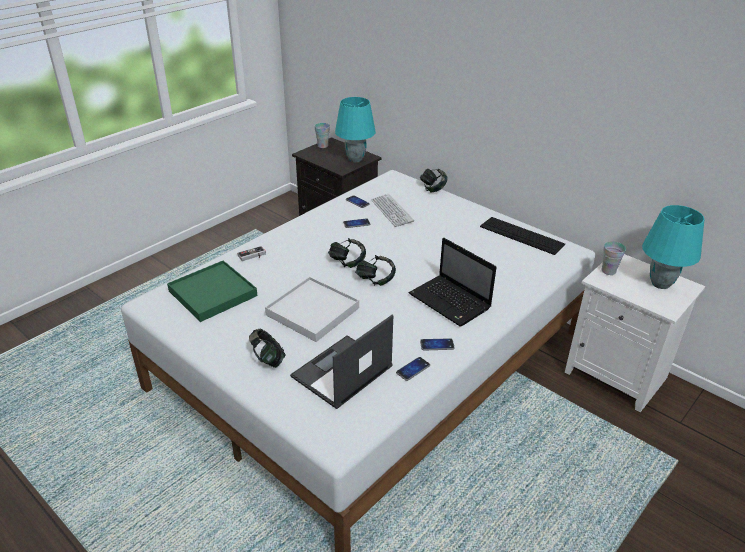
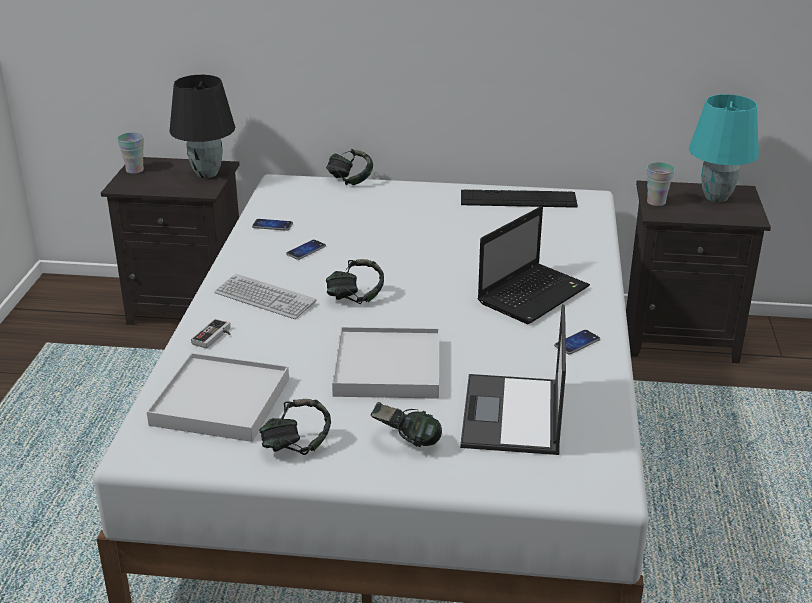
camera: 35 degrees left, 5 degrees down
(213, 293) = (221, 402): green tray -> white tray
(355, 159) = (206, 173): turquoise table lamp -> black table lamp
(375, 280) = (417, 304): headphones -> headphones (296, 446)
(391, 211) = (332, 221): keyboard -> keyboard (265, 298)
(413, 369) = (585, 377): phone -> none
(451, 302) = (534, 294): laptop -> laptop turned 60 degrees counterclockwise
(617, 375) = (682, 336): white nightstand -> black nightstand

